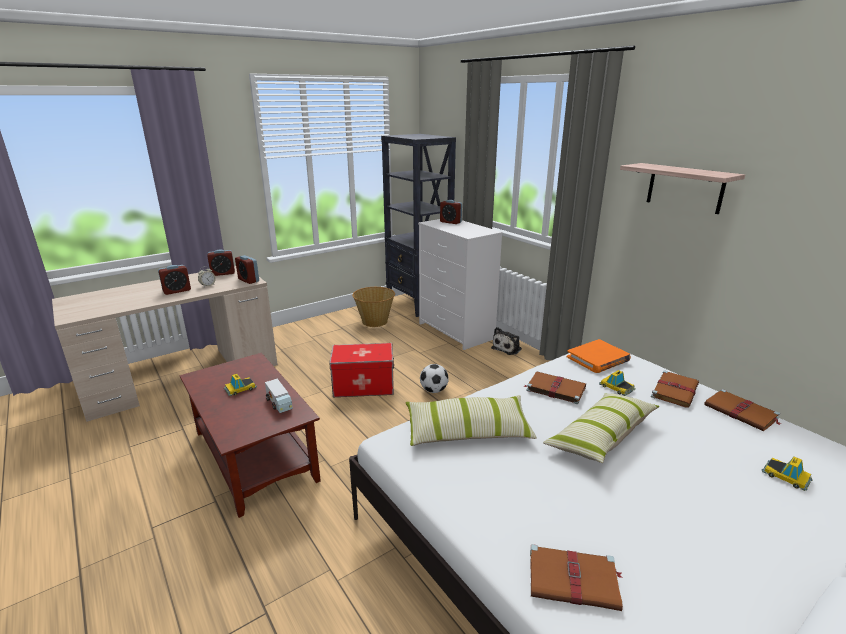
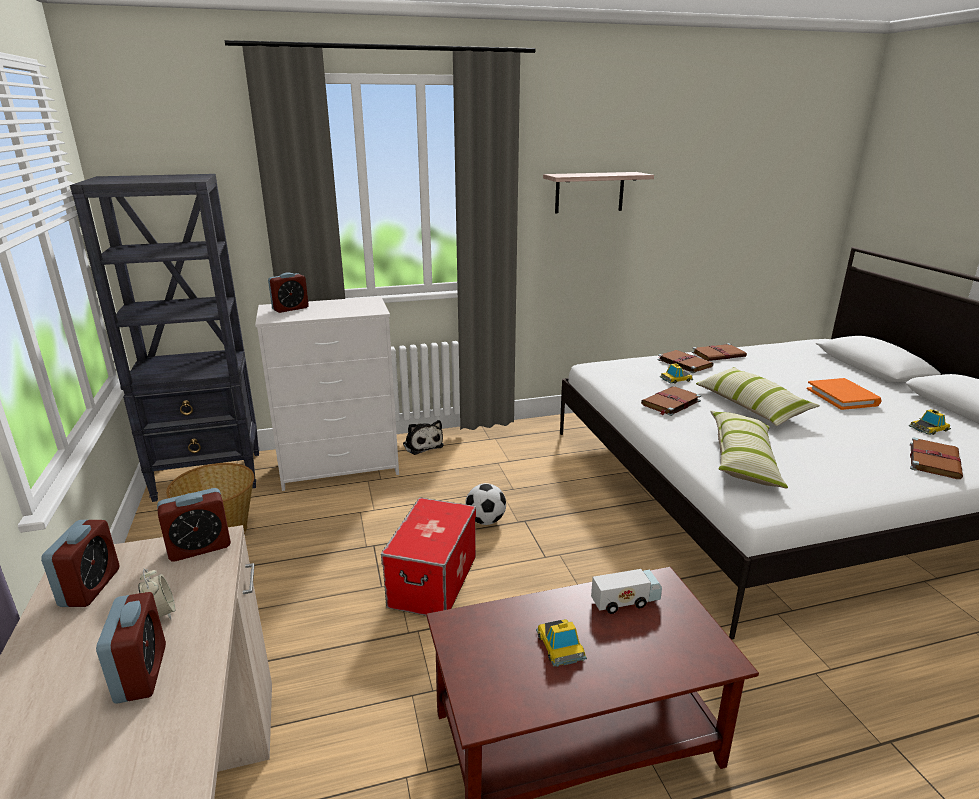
camera: 70 degrees left, 0 degrees up
(598, 359) = (620, 372): orange book -> orange book (842, 397)
(786, 476) = (798, 368): toy car -> toy car (929, 428)

